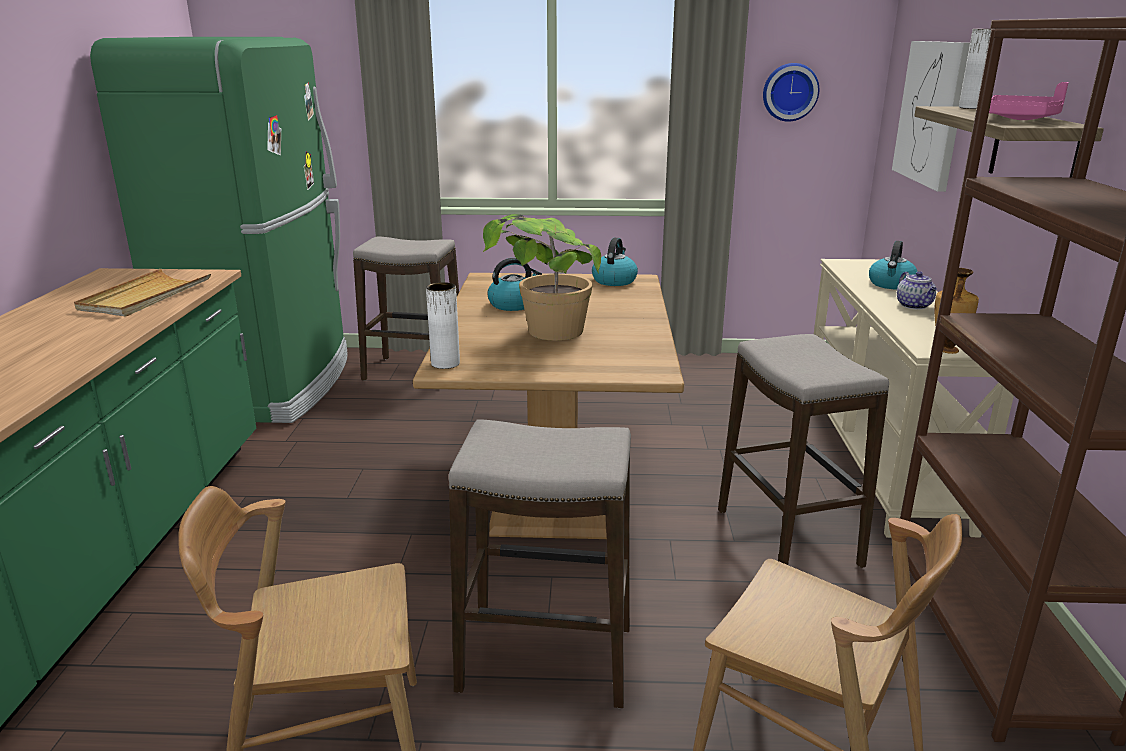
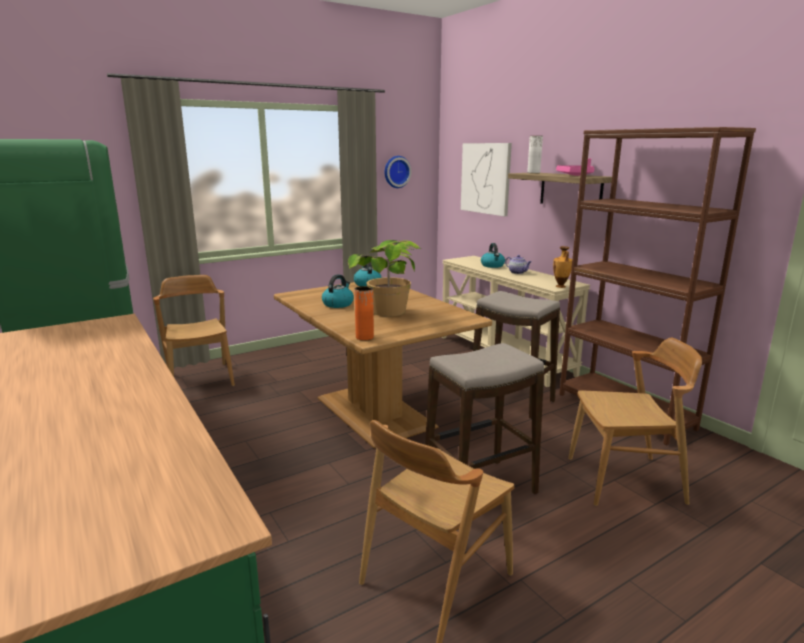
camera: 35 degrees left, 5 degrees down
(145, 297) = (101, 341): beige tray -> none
(414, 372) = (200, 379): stool -> brown chair
(445, 363) = (364, 337): white vase -> orange vase

